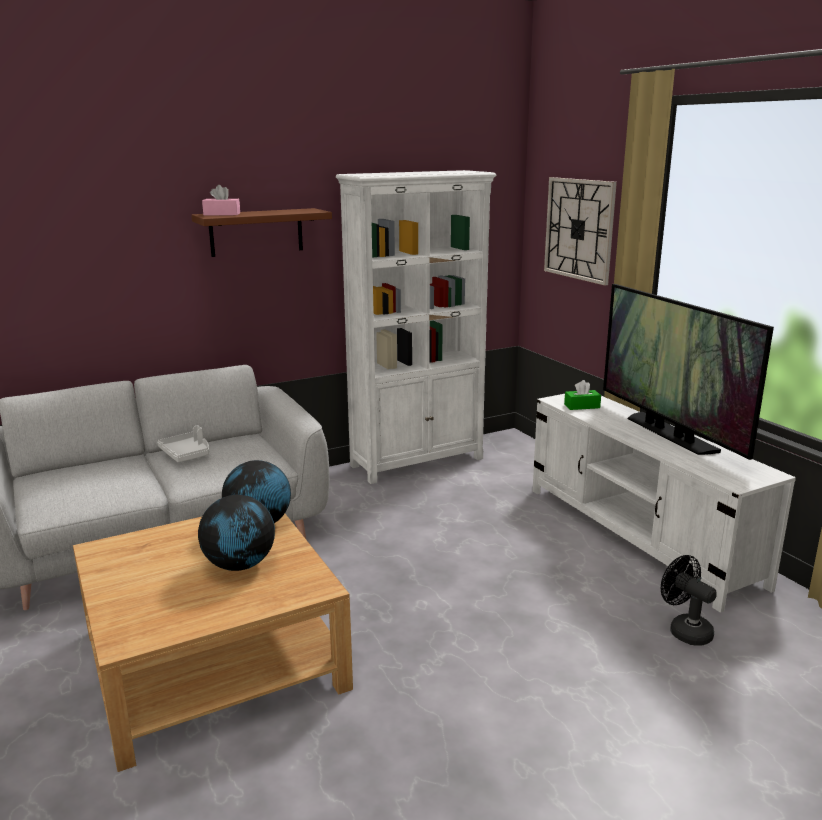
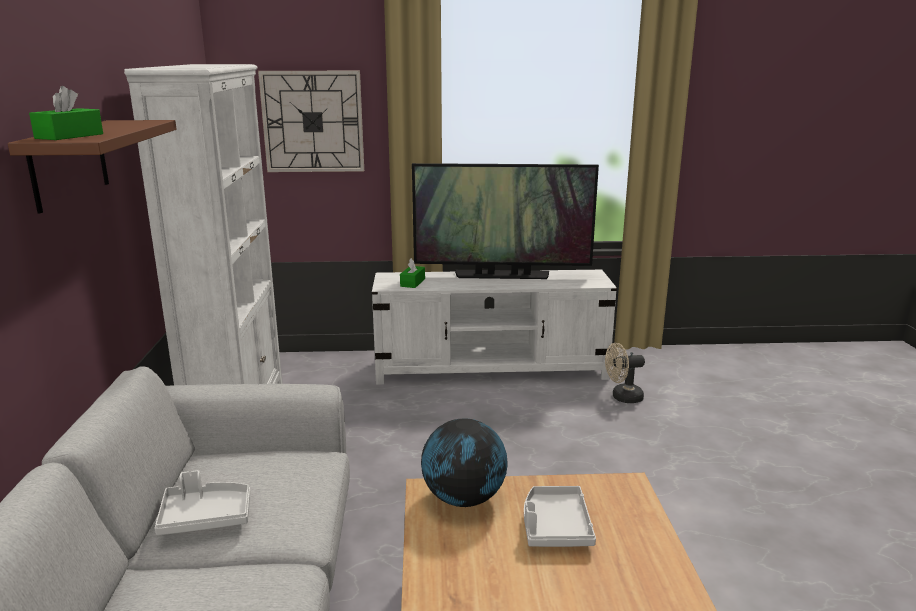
camera: 65 degrees left, 0 degrees up
(222, 214) = (69, 136): pink tissue box -> green tissue box
(240, 565) = (555, 527): globe -> white tray
(684, 630) = (622, 397): black fan -> beige fan

